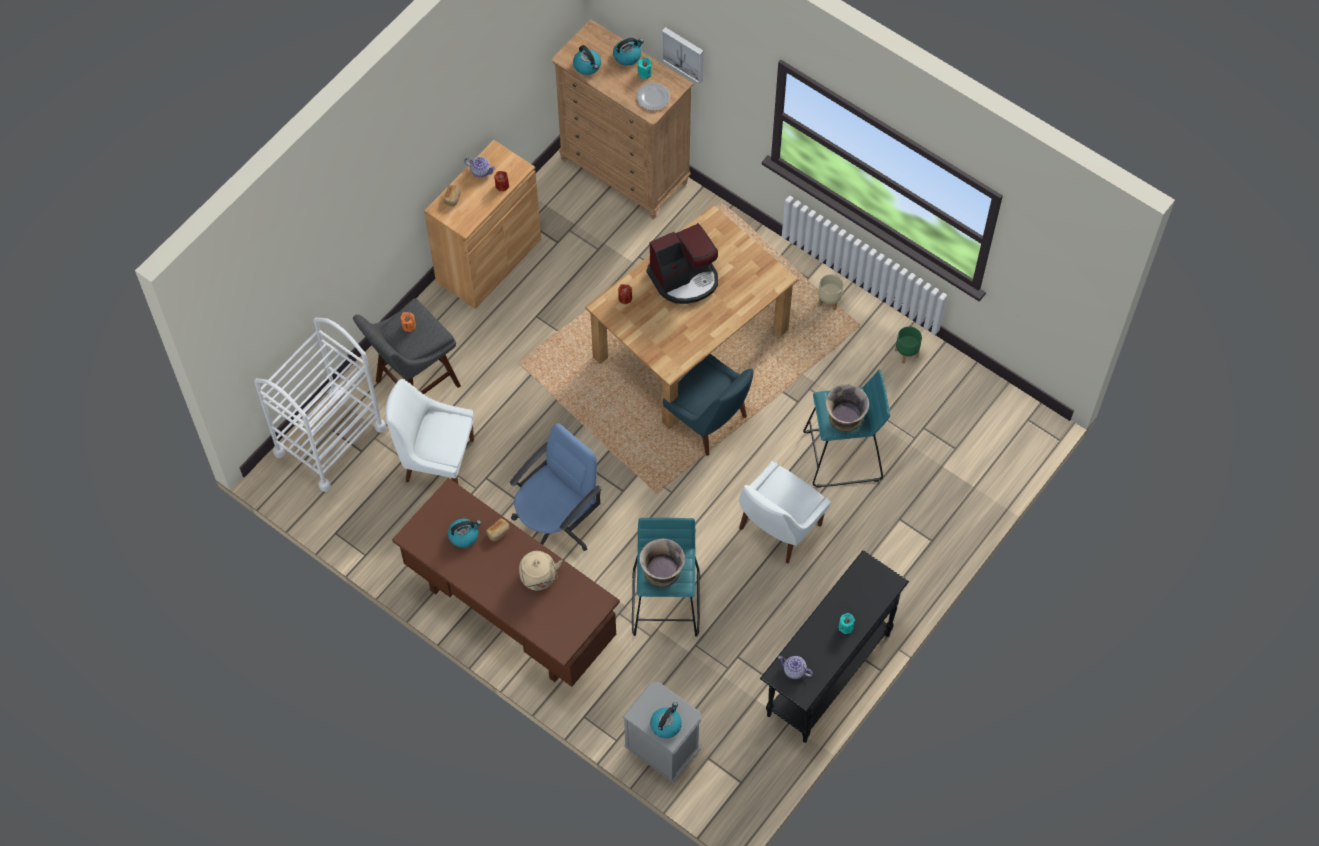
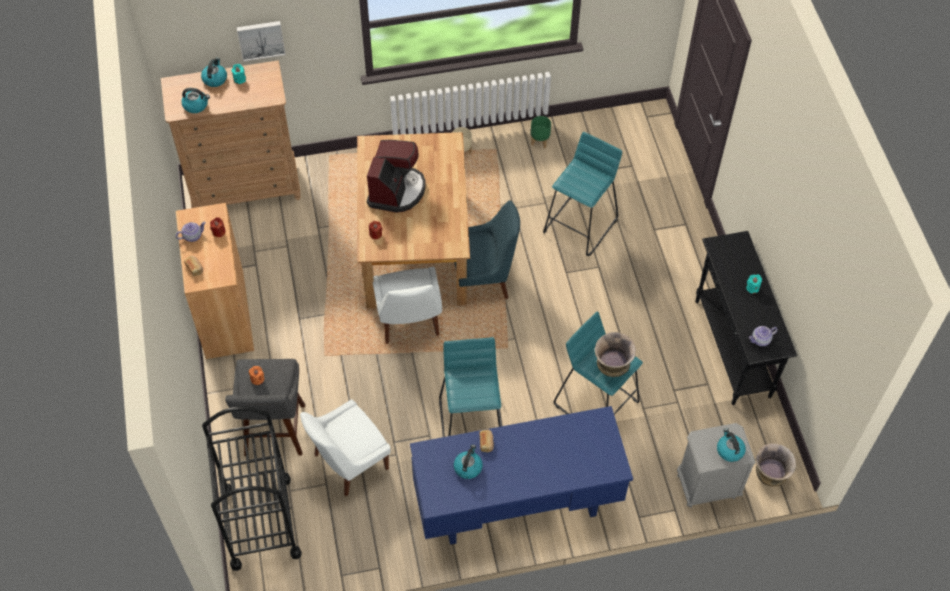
camera: 50 degrees left, 5 degrees down
(330, 440) = (261, 522): white cart -> black cart
(510, 614) = (517, 505): brown desk -> blue desk
(539, 579) = (548, 444): beige kettle -> none
(556, 522) = (472, 423): blue office chair -> turquoise stool
(653, 97) = (264, 88): plate -> none
(778, 529) = (600, 299): white chair -> white chair (409, 322)
(844, 423) = (592, 185): vase -> vase (769, 477)

